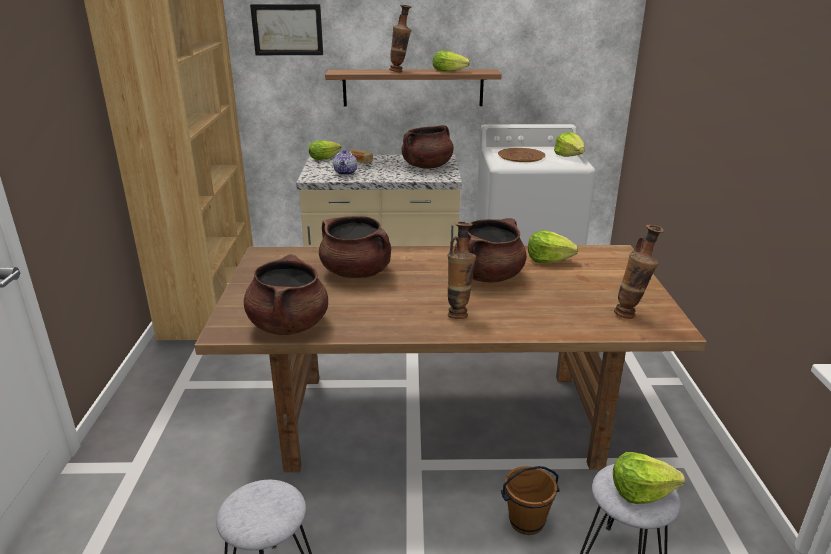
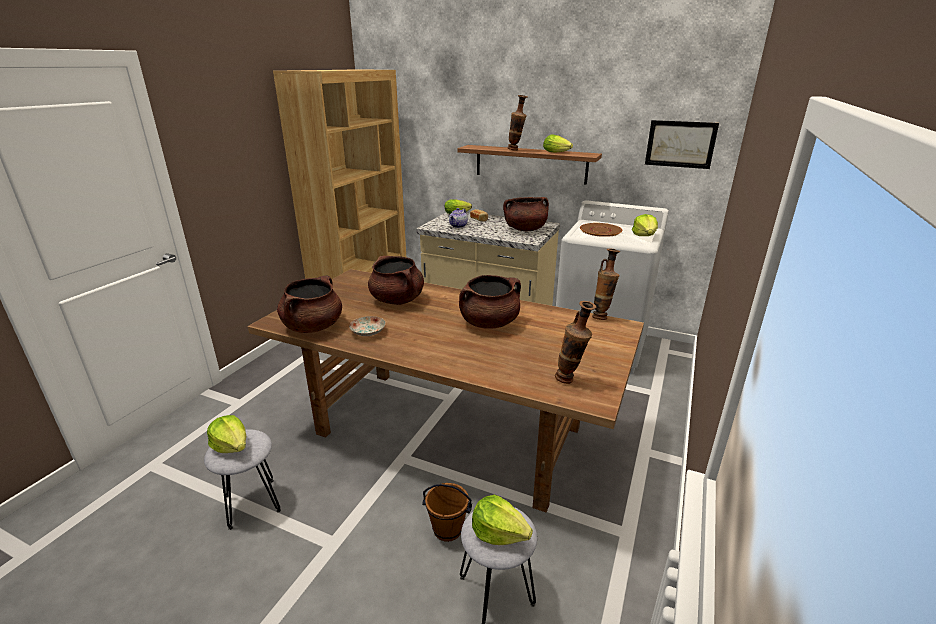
camera: 25 degrees right, 0 degrees up
(287, 30) = (440, 112): picture -> picture (680, 144)
(365, 316) = (367, 332): none -> plate
(459, 313) = (433, 346): vase -> vase (601, 316)
(548, 259) = (553, 320): lettuce -> lettuce (231, 446)

